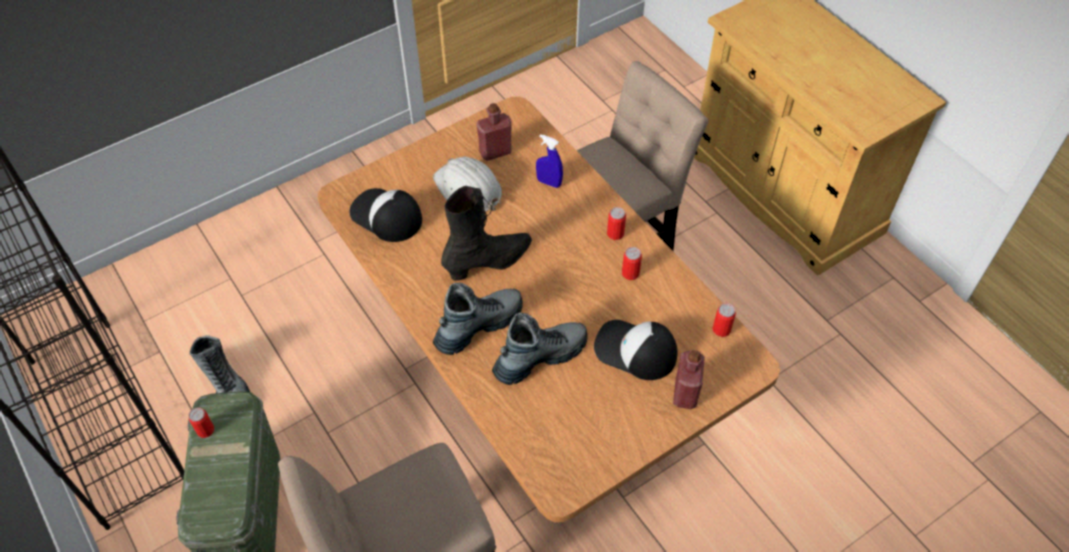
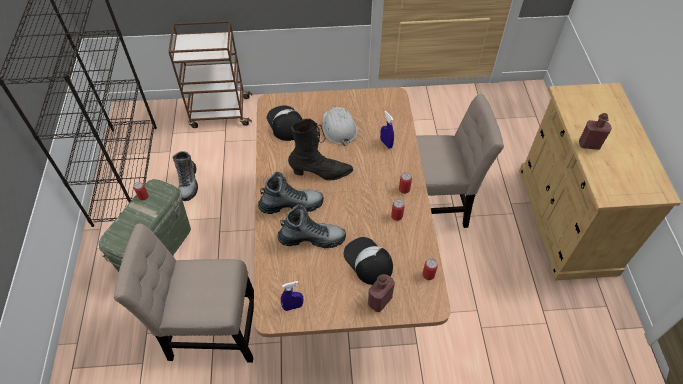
camera: 30 degrees right, 0 degrees up
(201, 255) = (219, 112): none -> brown cart
(495, 152) = (368, 114): red bottle -> red bottle (589, 145)
(580, 459) = (293, 306): none -> blue spray bottle

